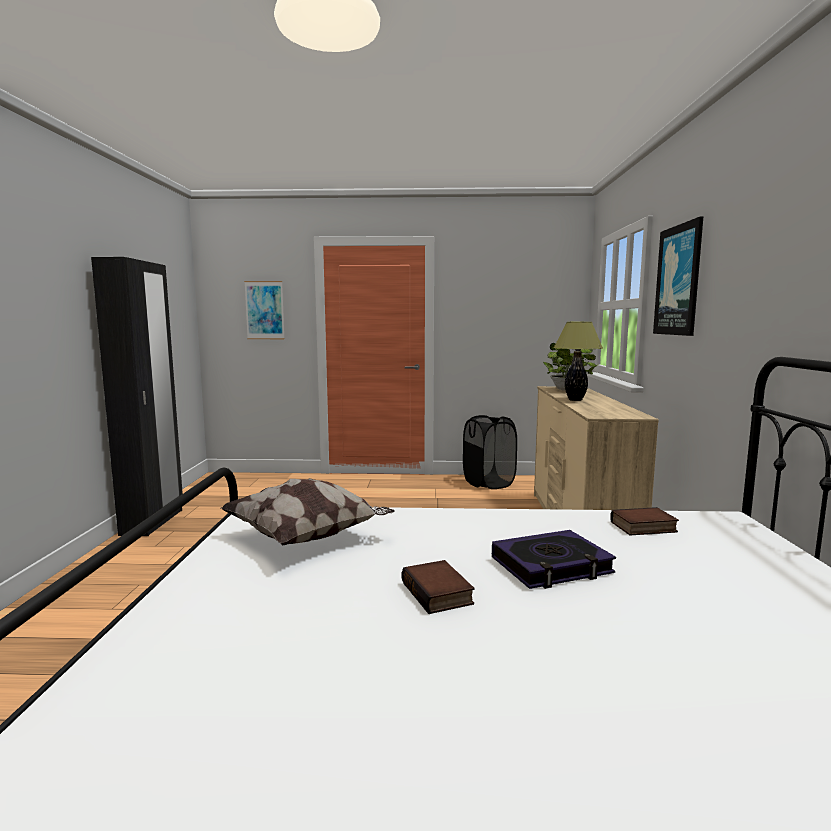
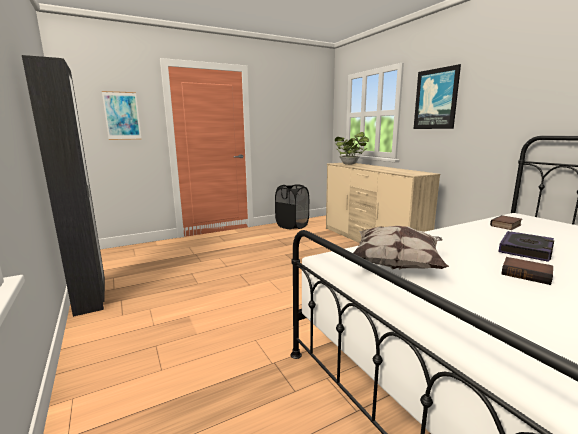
camera: 30 degrees left, 5 degrees up
(575, 400) = (373, 168): table lamp -> none

